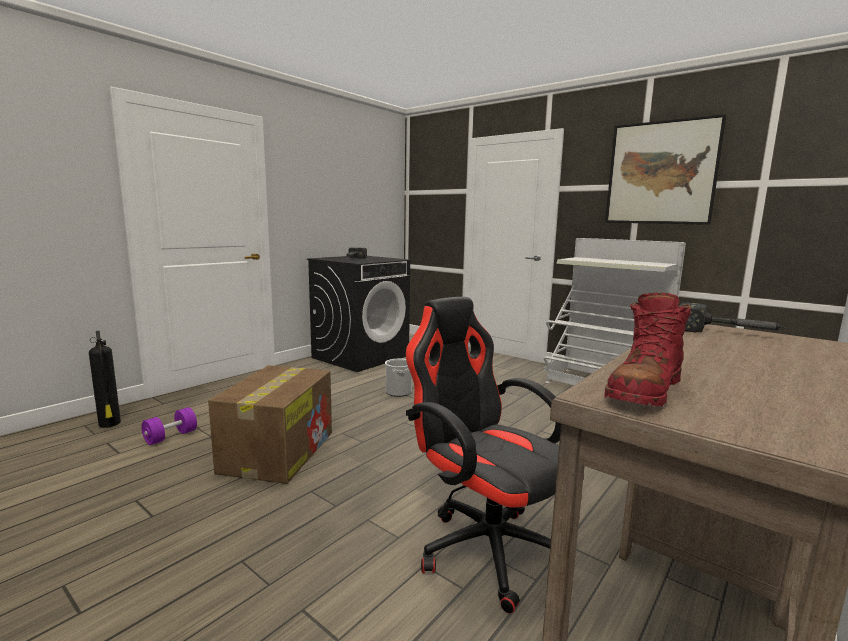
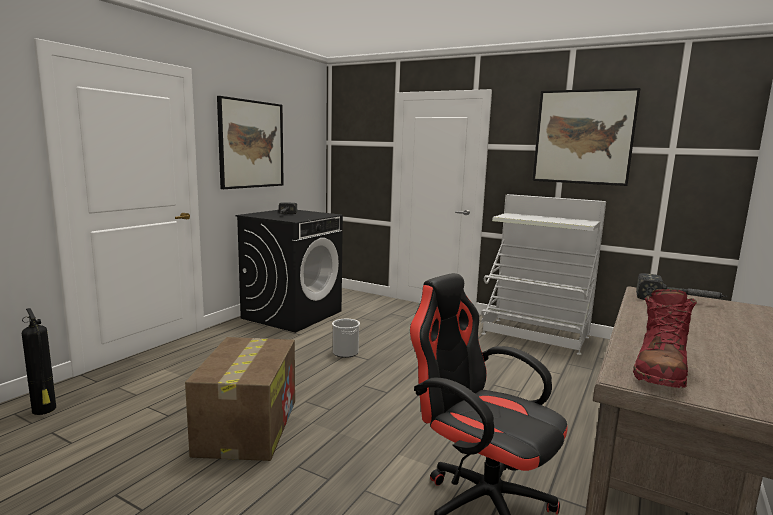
camera: 10 degrees left, 0 degrees up
(171, 437) = (123, 419): purple dumbbell -> none
(324, 191) = (251, 144): none -> picture

